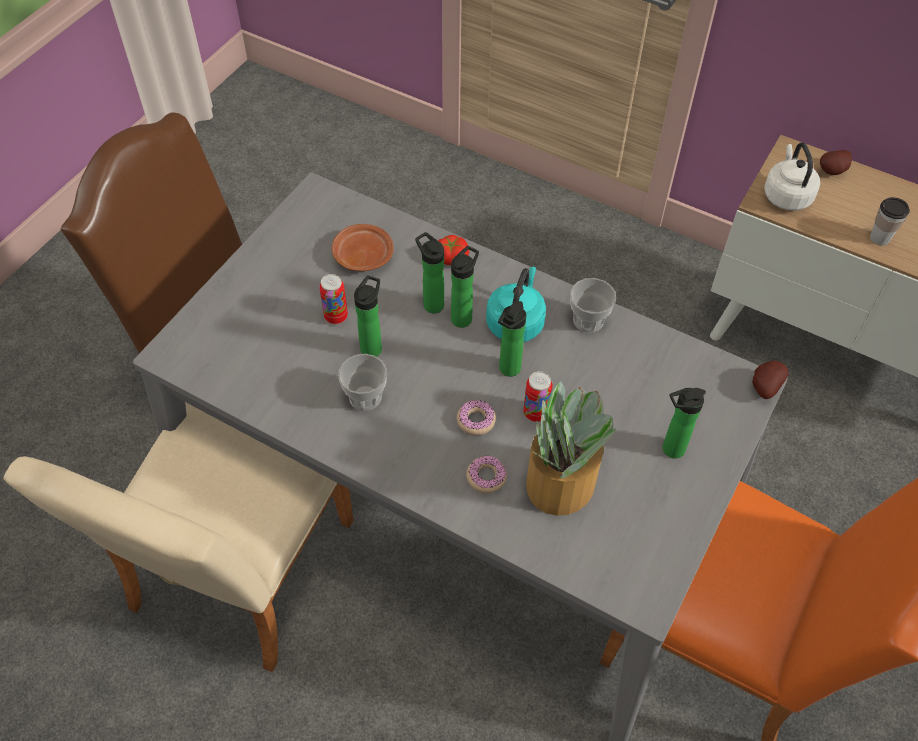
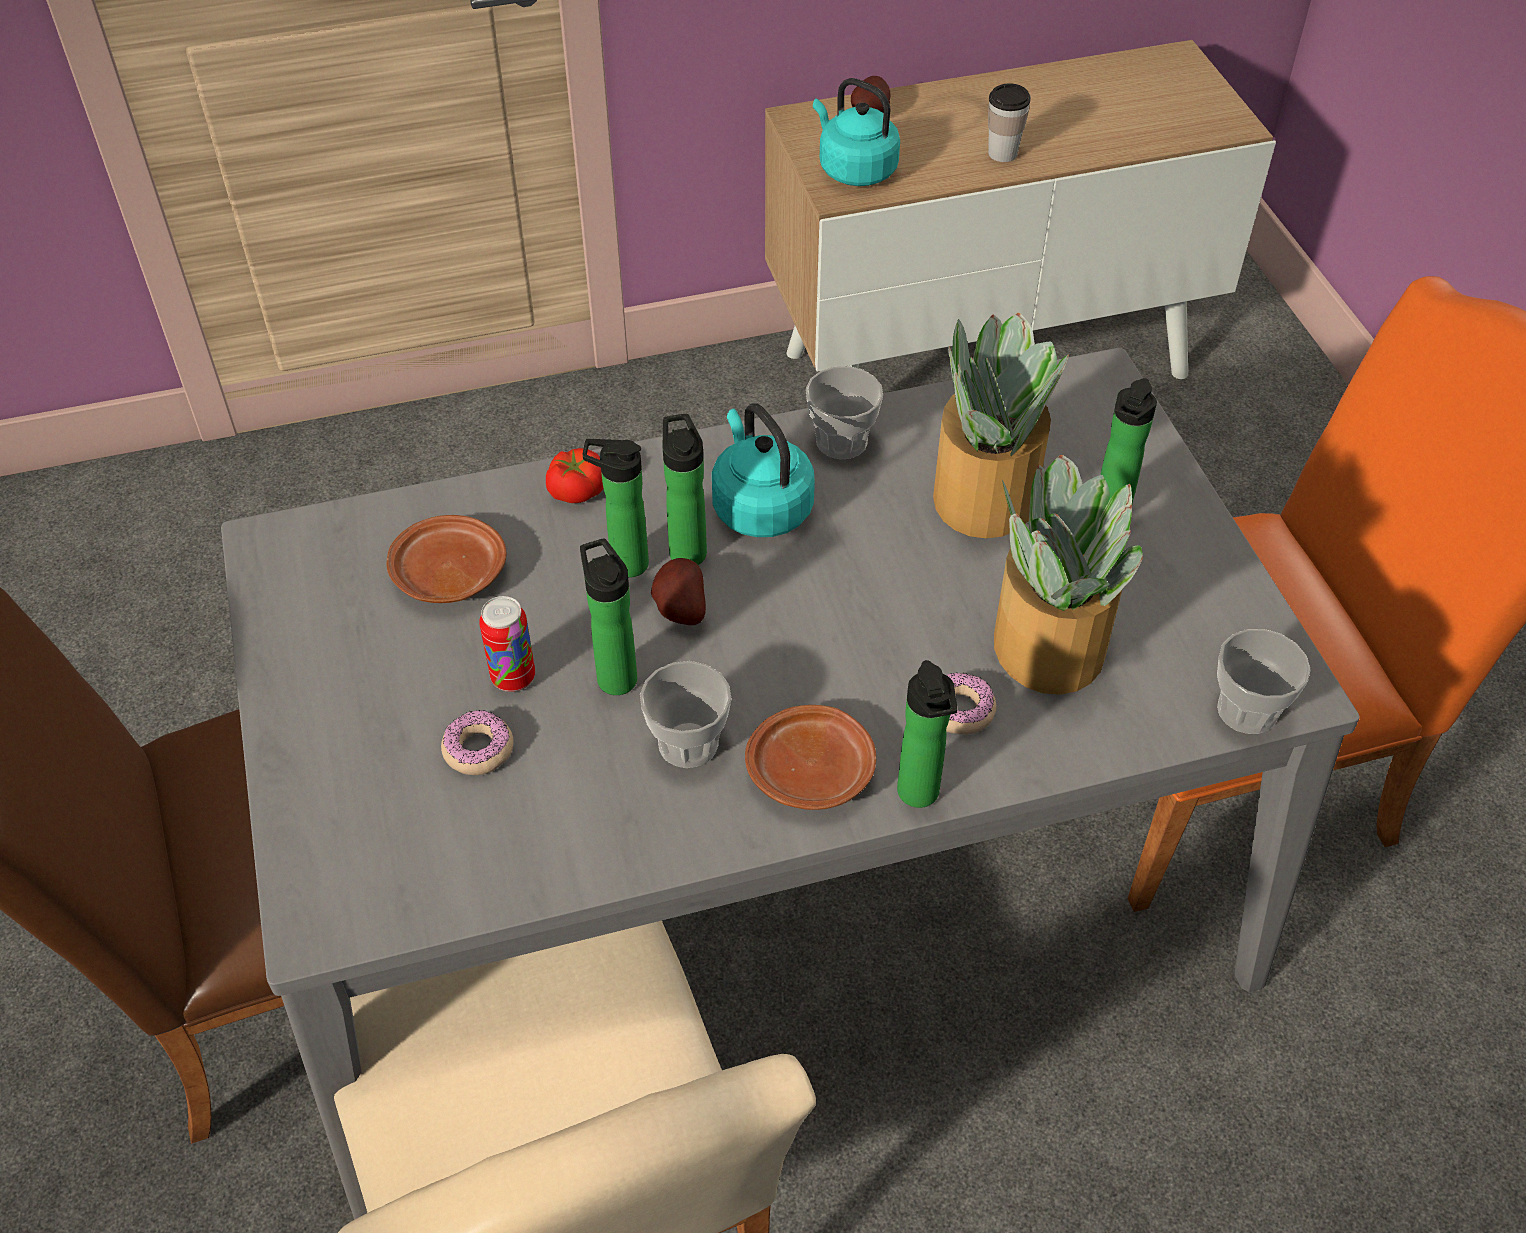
camera: 45 degrees left, 5 degrees down
(397, 449) = (812, 771): none -> brown plate
(476, 421) = (862, 657): donut -> donut (478, 749)
(508, 370) = (823, 569): bottle -> bottle (920, 797)
(535, 413) = (919, 591): can -> none
(612, 589) = (1246, 710): none -> cup
(618, 396) = (983, 498): none -> potted plant
(764, 386) = (1113, 373): potato -> potato (678, 610)
(786, 195) = (854, 169): white kettle -> turquoise kettle

